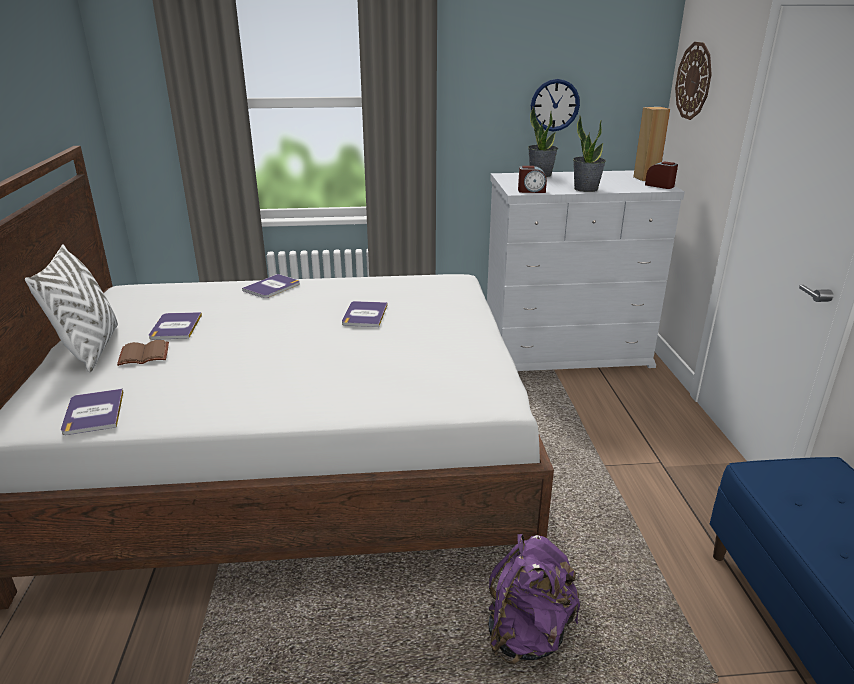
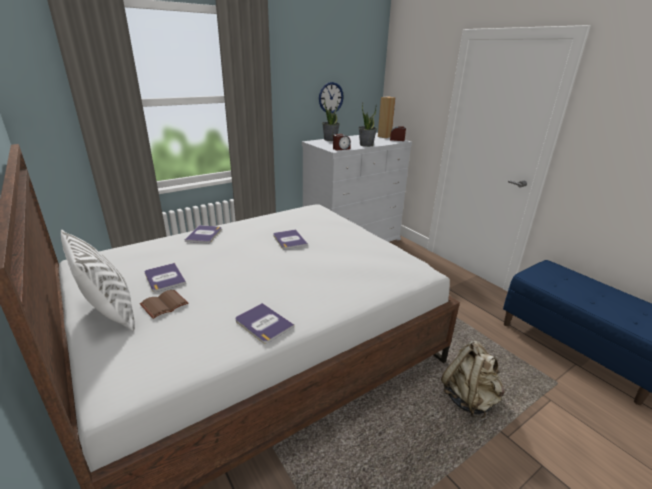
camera: 30 degrees left, 0 degrees up
(93, 413) = (178, 360): book -> book (263, 323)
(528, 634) = (469, 398): purple backpack -> beige backpack
(694, 81) = (403, 81): wall clock -> none

